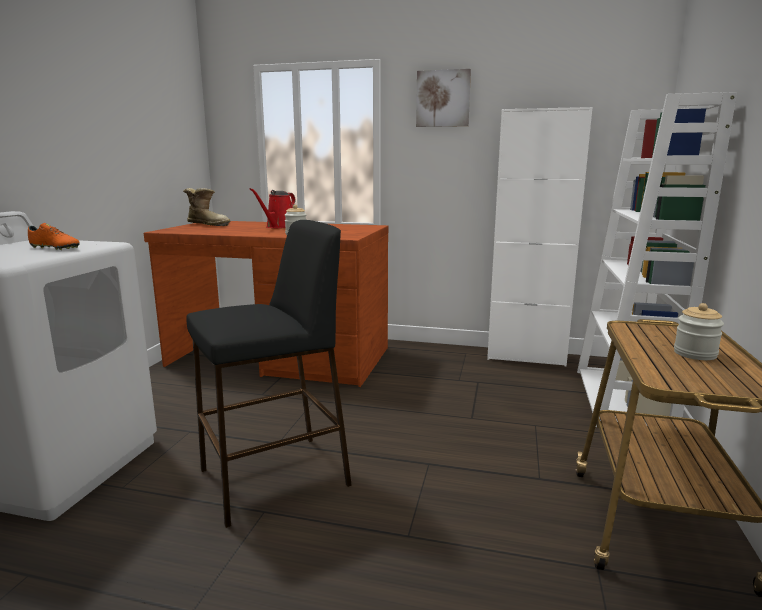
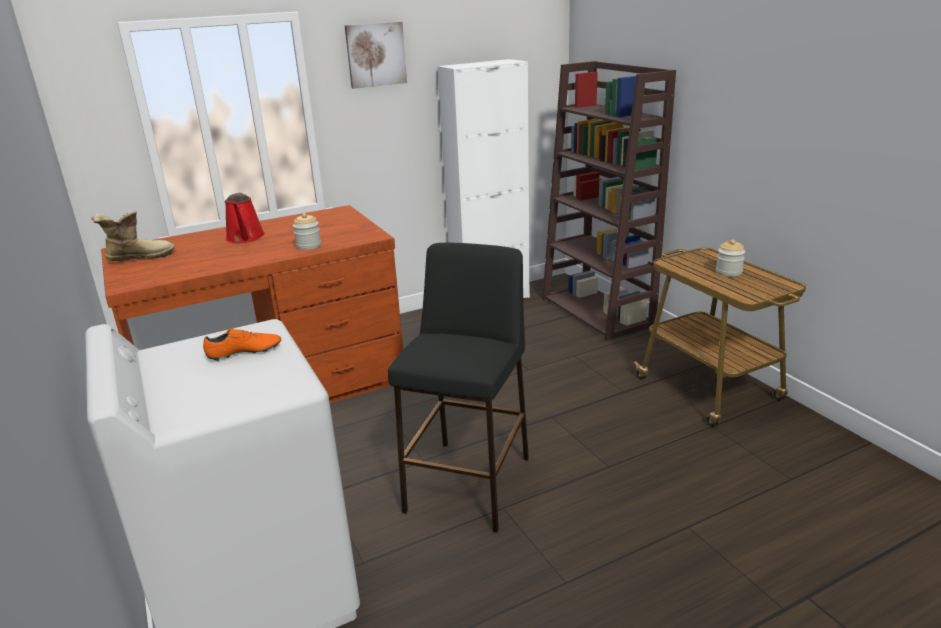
camera: 40 degrees left, 10 degrees up
(623, 400) = (598, 312): white bookcase -> brown bookcase

